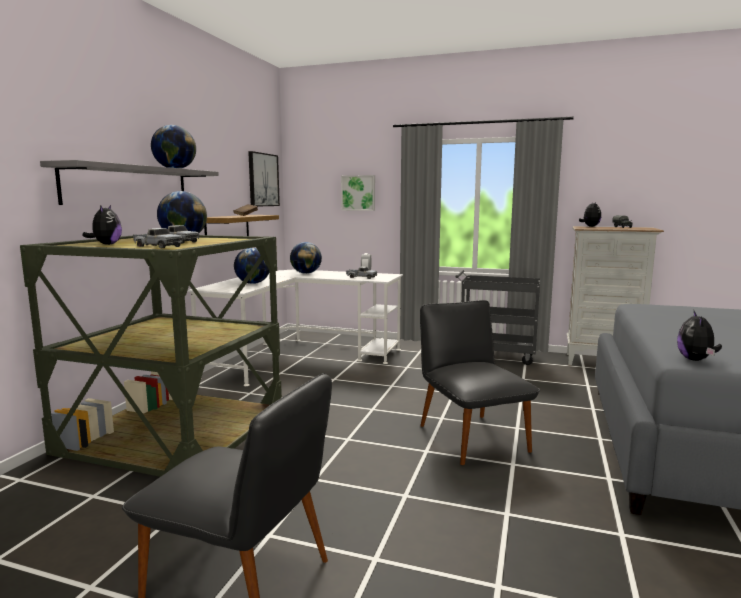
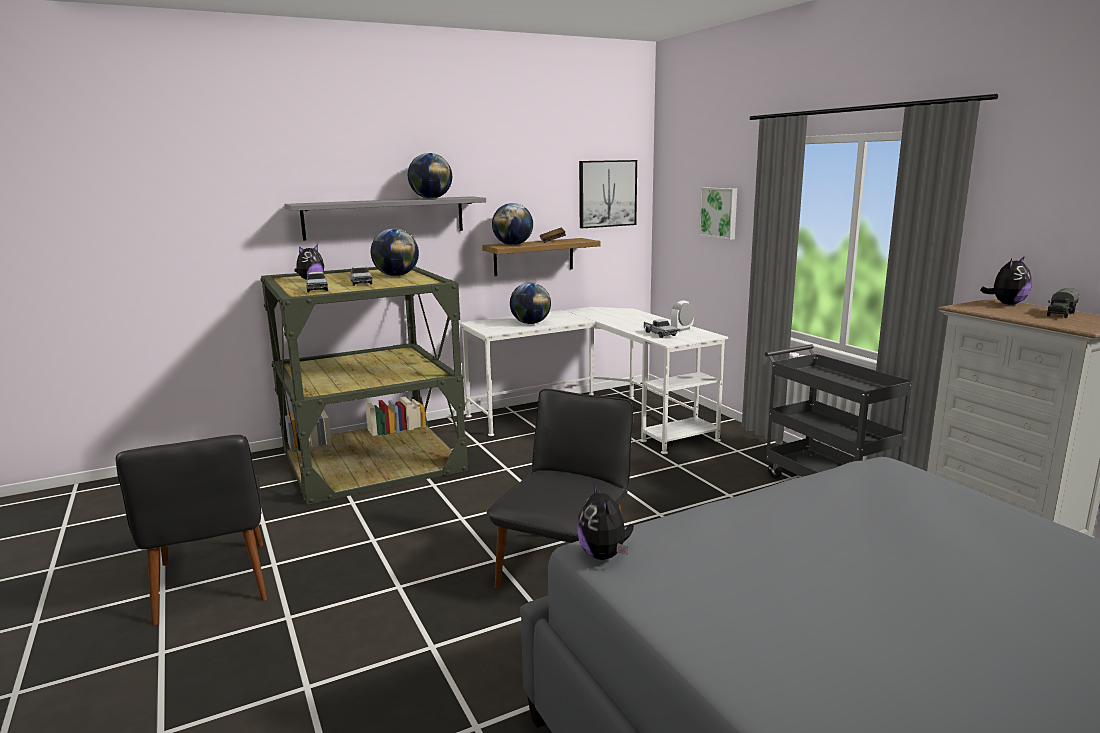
camera: 45 degrees right, 5 degrees up
(306, 273) = (623, 317): globe -> globe (513, 245)
(696, 360) = (604, 555): plush toy -> plush toy turned 75 degrees counterclockwise

